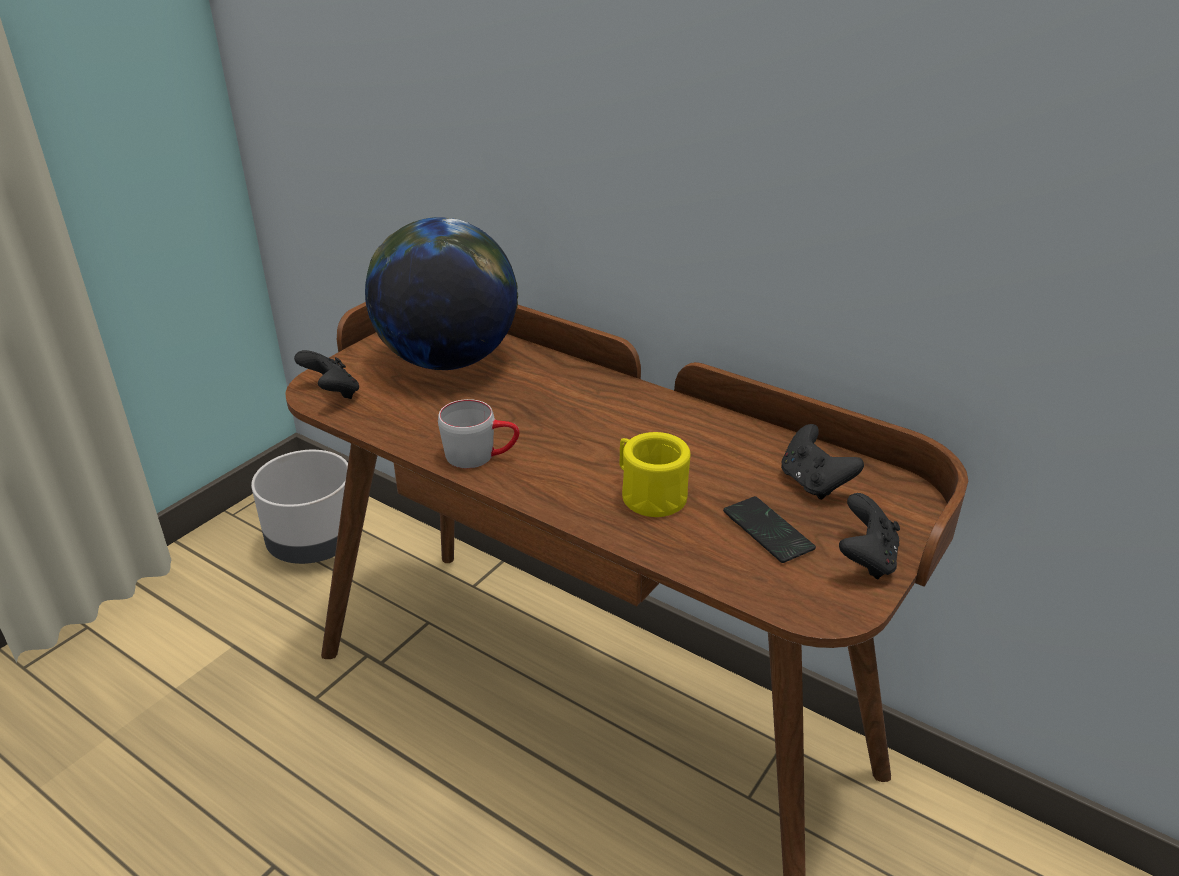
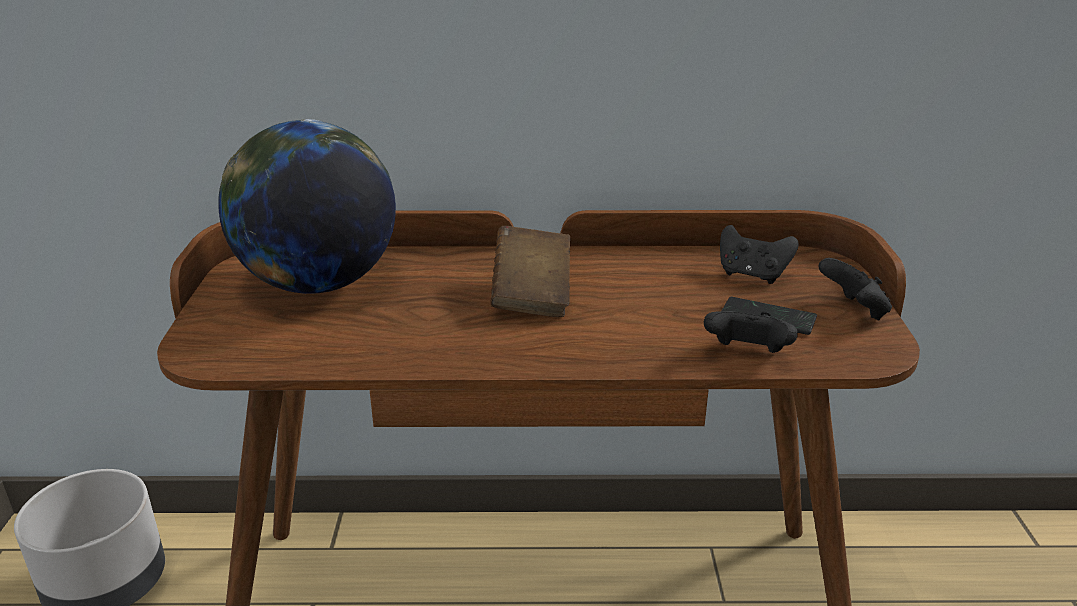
camera: 35 degrees left, 5 degrees down
(332, 393) = (226, 350): black game controller -> black game controller (747, 354)
(481, 455) = (463, 349): grey mug -> none
(590, 429) = (532, 295): none -> brown book
(648, 495) = (648, 326): yellow mug -> none

